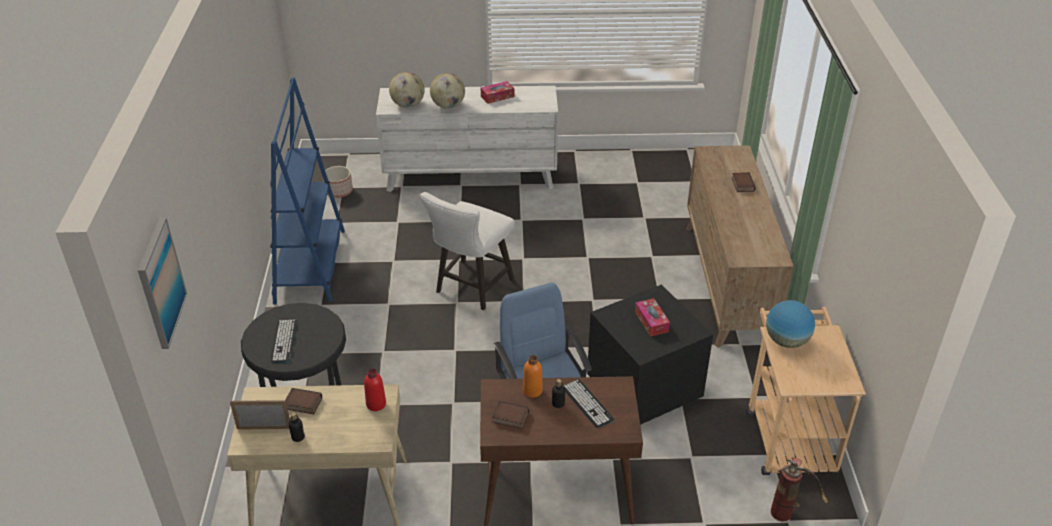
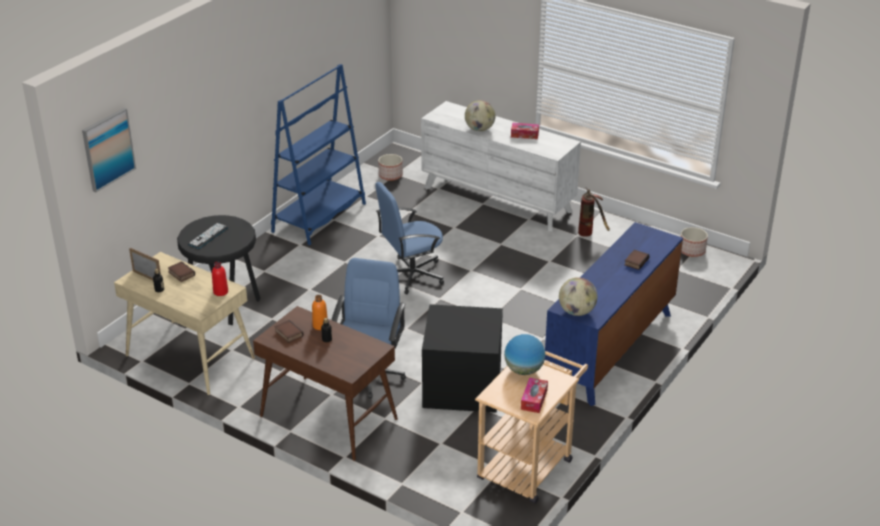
camera: 35 degrees right, 5 degrees down
(408, 105) = (451, 119): globe -> globe (577, 312)
(471, 288) = (411, 275): white stool -> blue office chair
(587, 403) = (345, 348): keyboard -> none
(651, 322) = (464, 327): tissue box -> tissue box (534, 400)
(687, 159) = (692, 251): none -> planter
(727, 283) = (610, 350): brown dresser -> blue dresser
(789, 511) = (470, 507): fire extinguisher -> fire extinguisher (590, 234)

